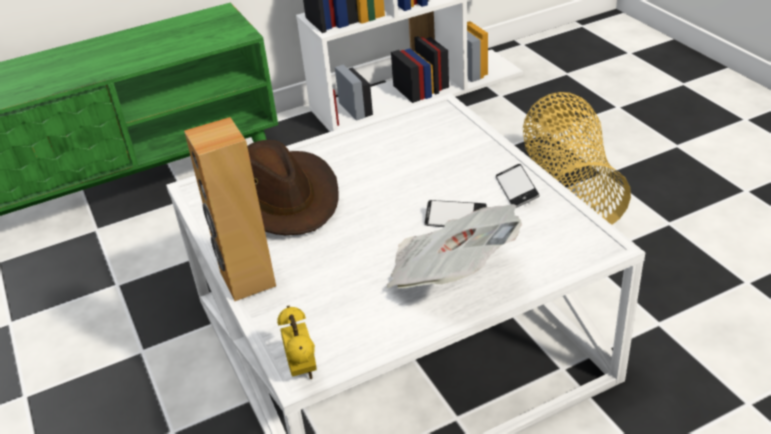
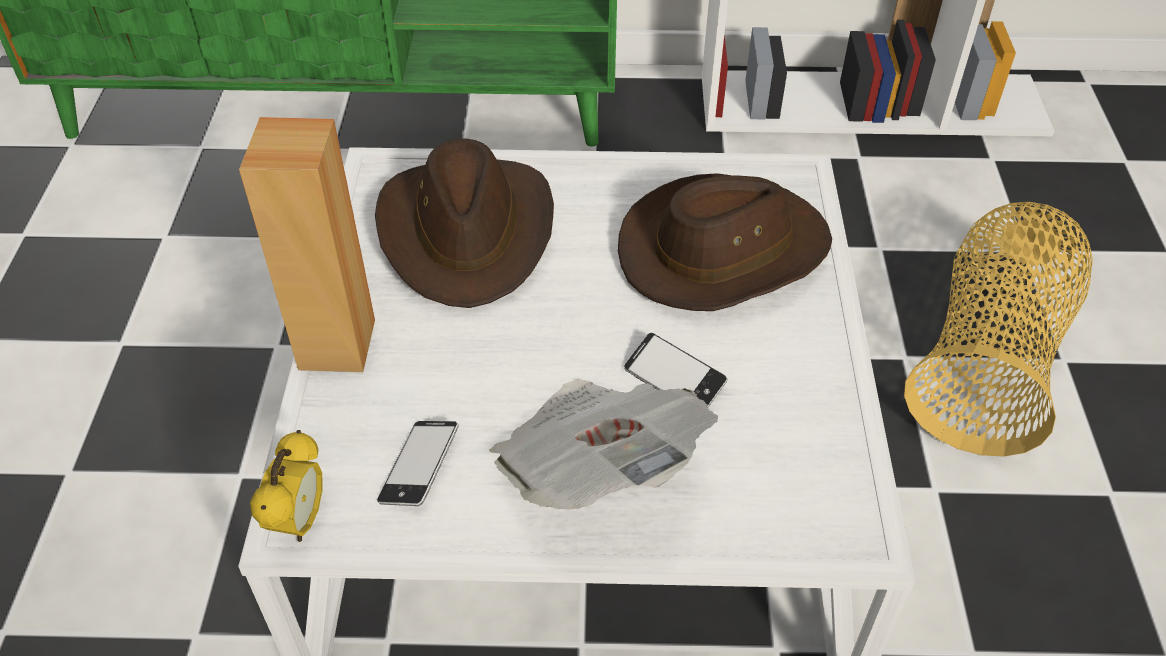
camera: 25 degrees right, 10 degrees up
(432, 153) = (723, 250): none -> brown hat
(516, 190) = (800, 371): phone -> phone (420, 468)

